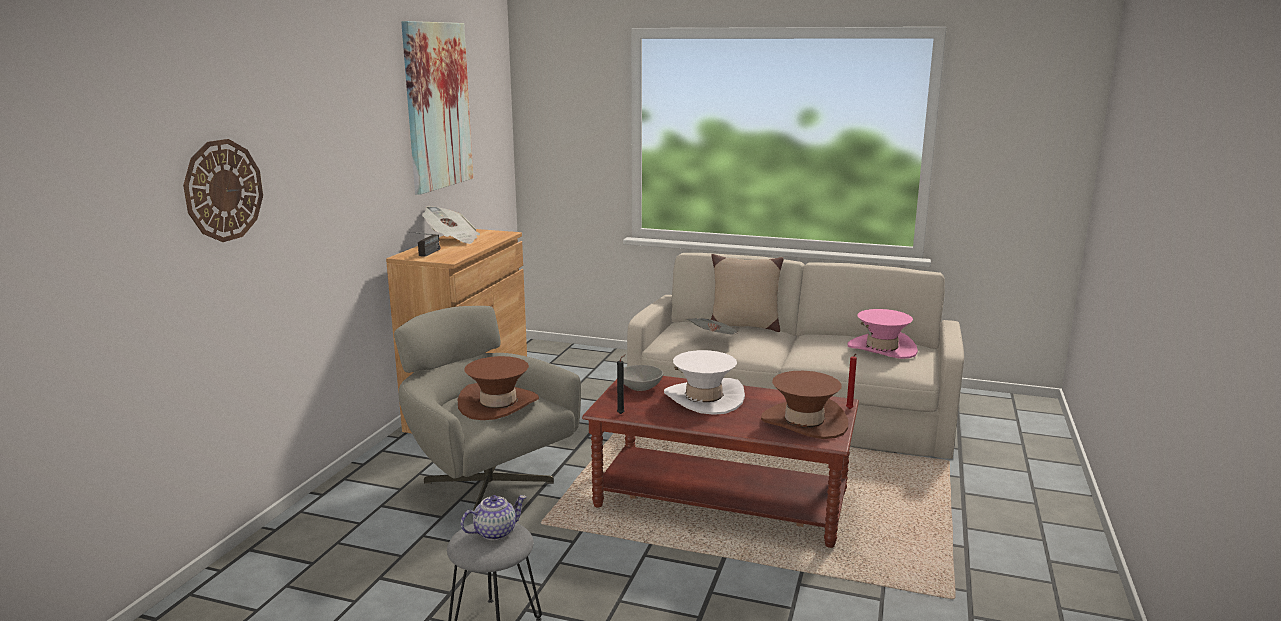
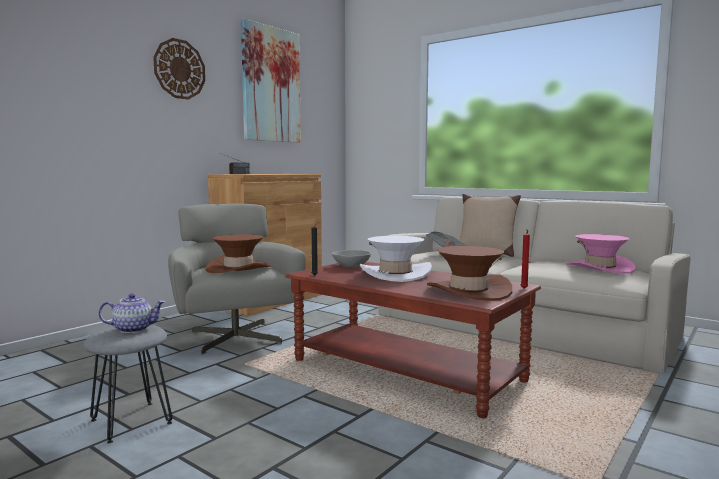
camera: 20 degrees right, 10 degrees down
(223, 190) = (57, 87): wall clock -> wall clock (179, 69)
(452, 239) = (268, 173): newspaper -> none

